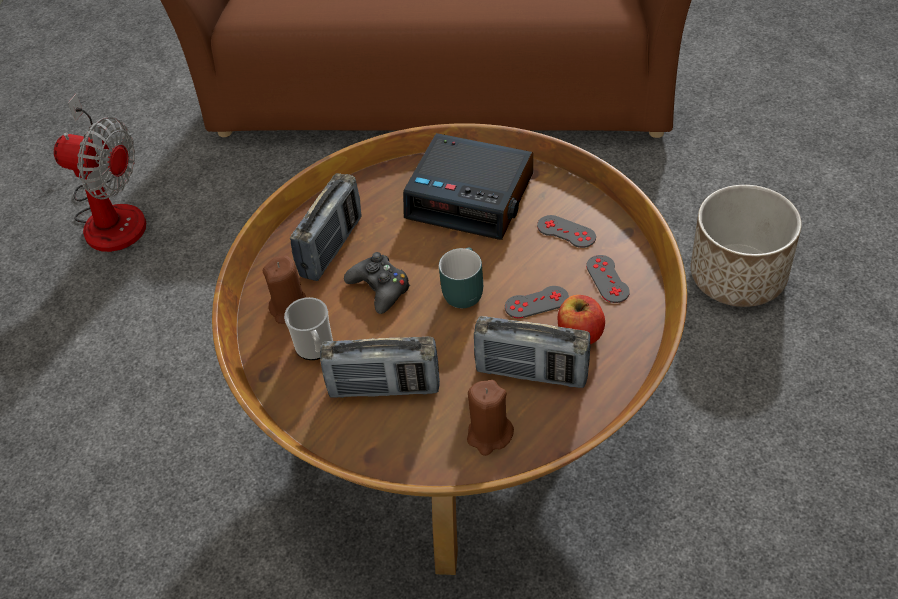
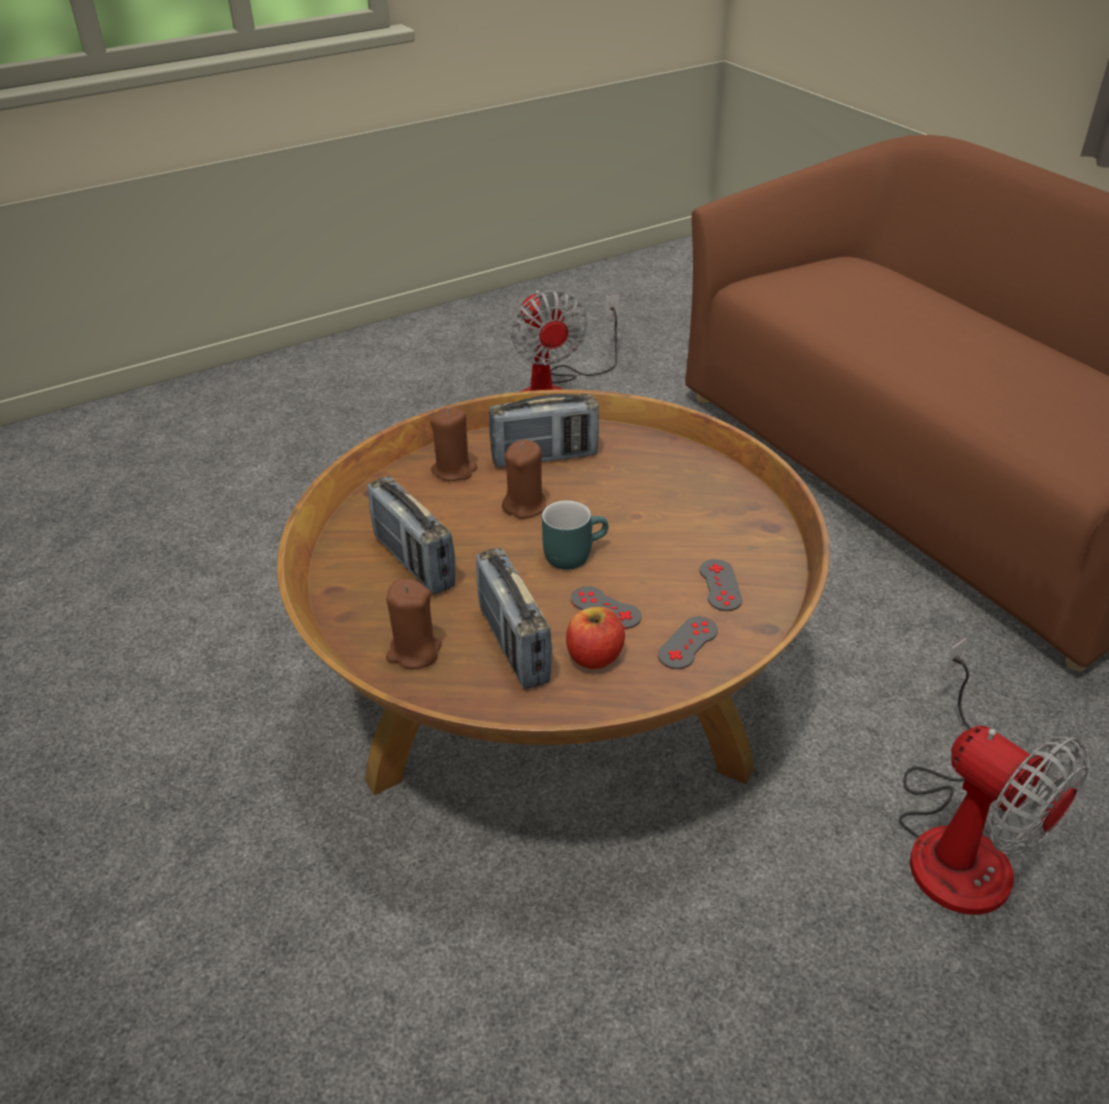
camera: 50 degrees right, 10 degrees down
(315, 349) = (423, 504): mug -> none
(380, 288) = (525, 505): black game controller -> brown candle
(471, 196) = (695, 504): alarm clock -> none
(737, 275) = (957, 839): planter -> fan

